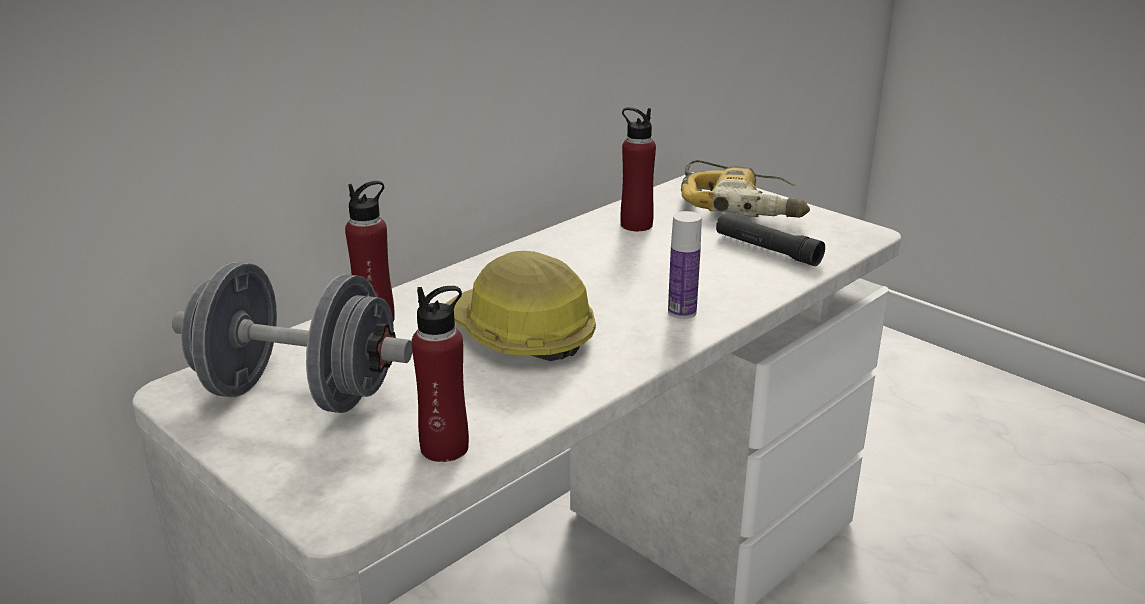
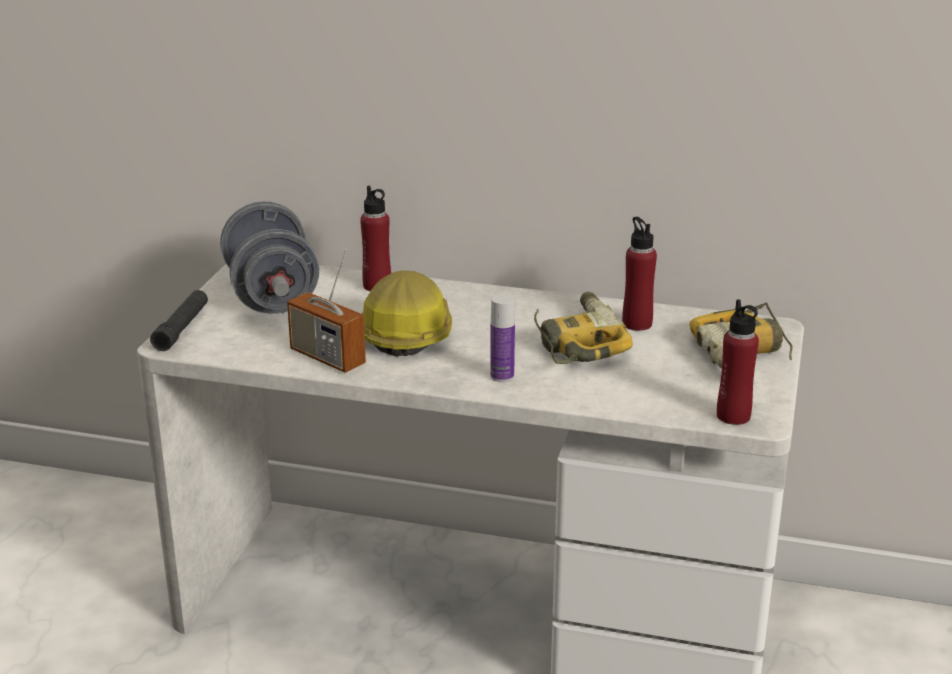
camera: 60 degrees right, 0 degrees up
(445, 448) = (254, 350): red bottle -> red bottle (733, 416)
(527, 399) = (327, 357): none -> radio
(643, 259) = (575, 341): none -> power drill
(767, 249) = (659, 384): black flashlight -> black flashlight (182, 328)

